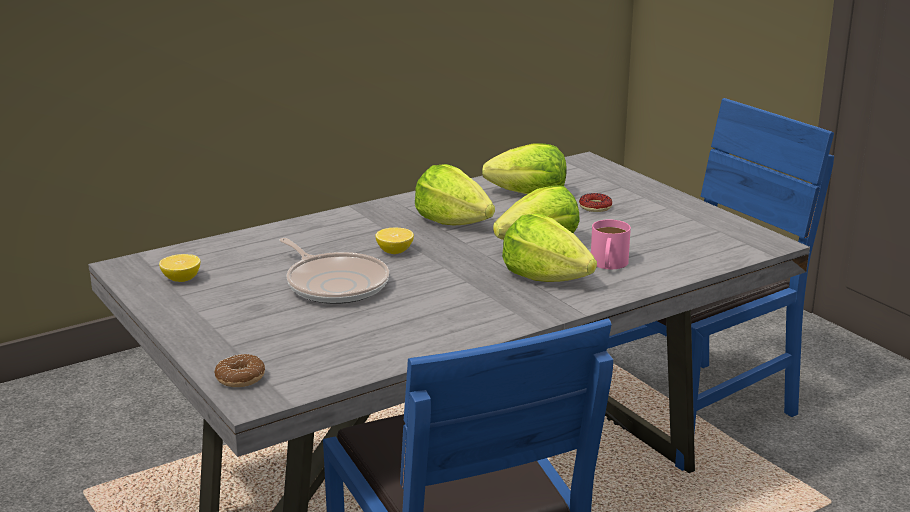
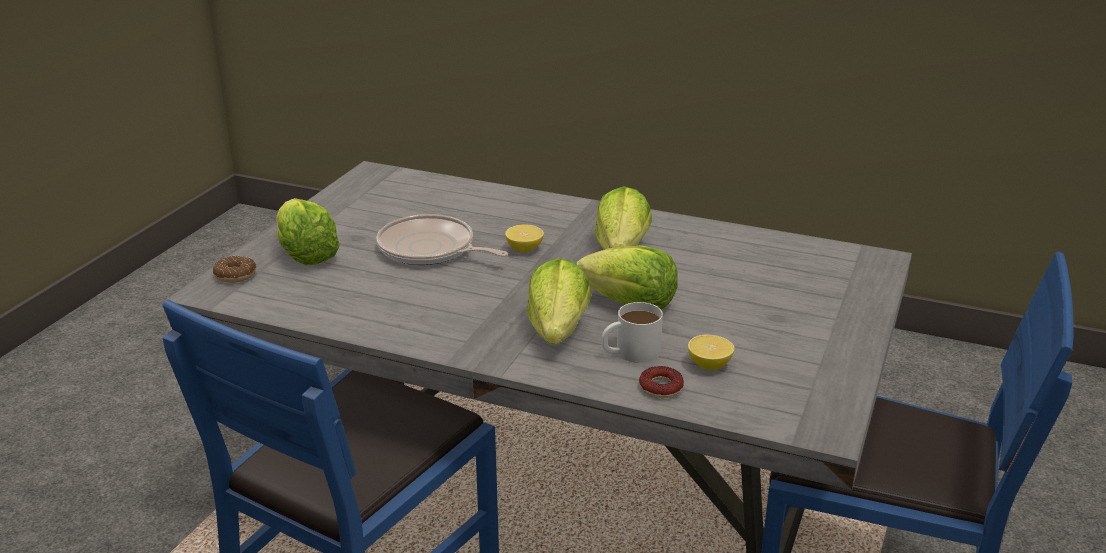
camera: 55 degrees right, 5 degrees up
(181, 279) = (373, 196): lemon -> lemon (709, 365)
(335, 284) = (430, 249): frying pan -> frying pan turned 105 degrees clockwise
(529, 194) = (741, 261): lettuce -> lettuce (306, 254)
(595, 207) = (764, 302): donut -> donut (661, 387)
(608, 264) = (630, 352): pink mug -> white mug

